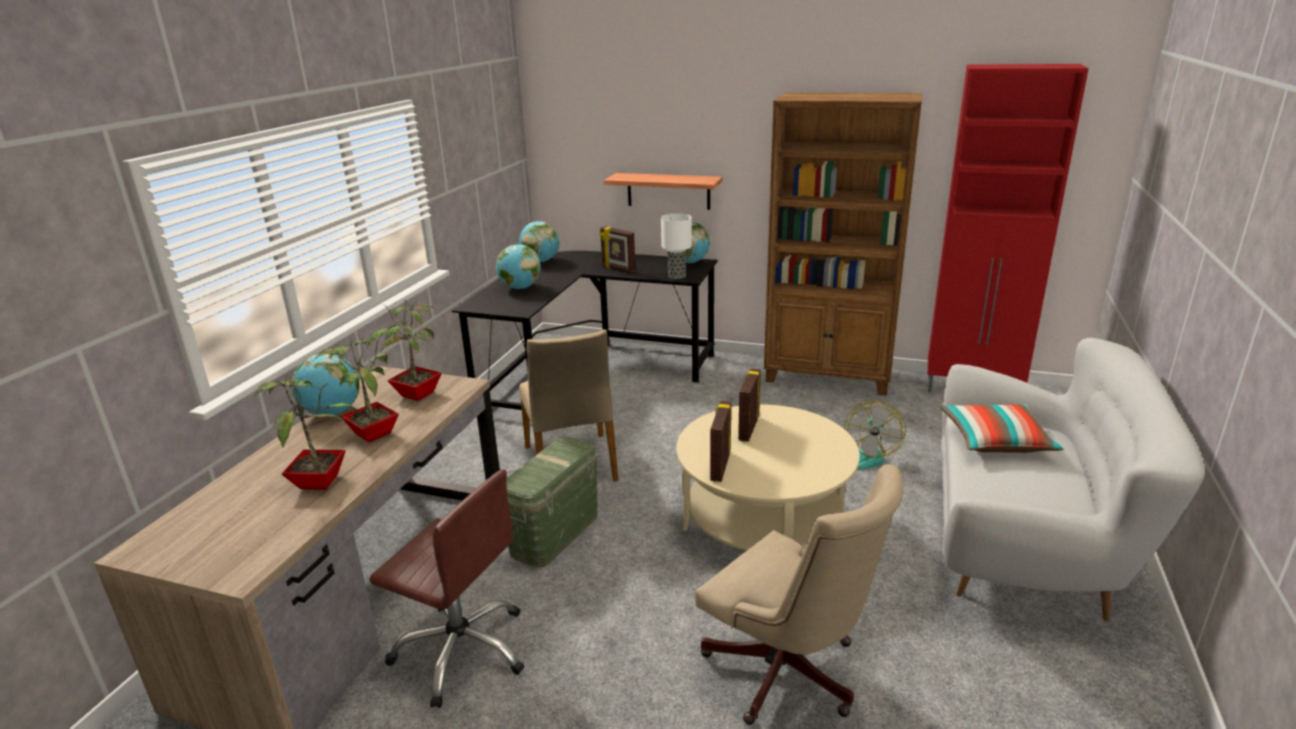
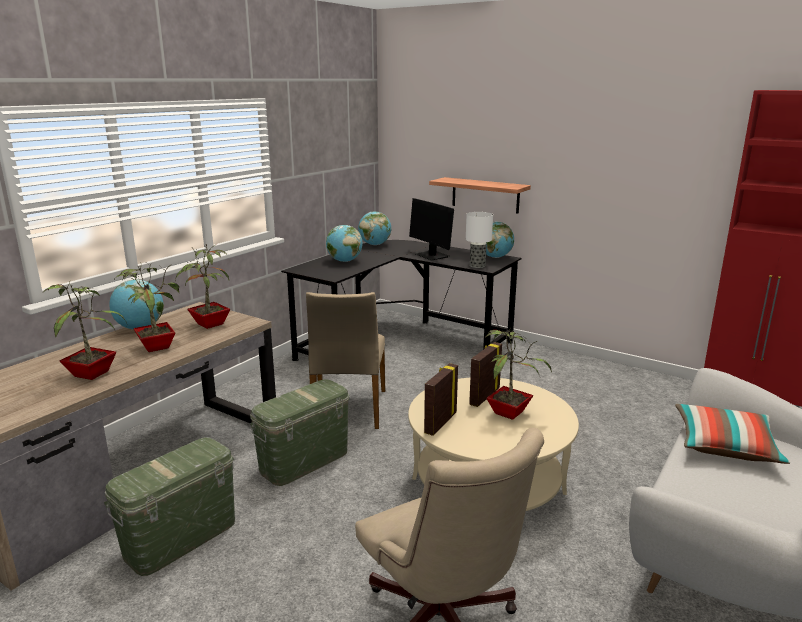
camera: 15 degrees right, 5 degrees down
(462, 650) = (181, 538): brown office chair -> green storage box
(618, 269) = (432, 256): picture frame -> monitor
(783, 442) = (509, 412): none -> potted plant
(829, 376) = (609, 373): brown bookcase -> none
(865, 455) = (612, 446): fan -> none

